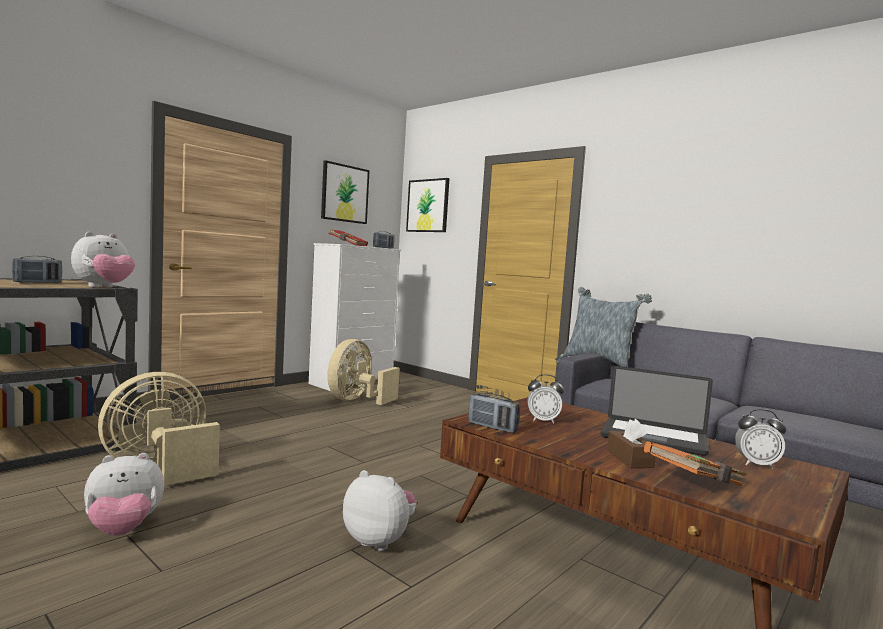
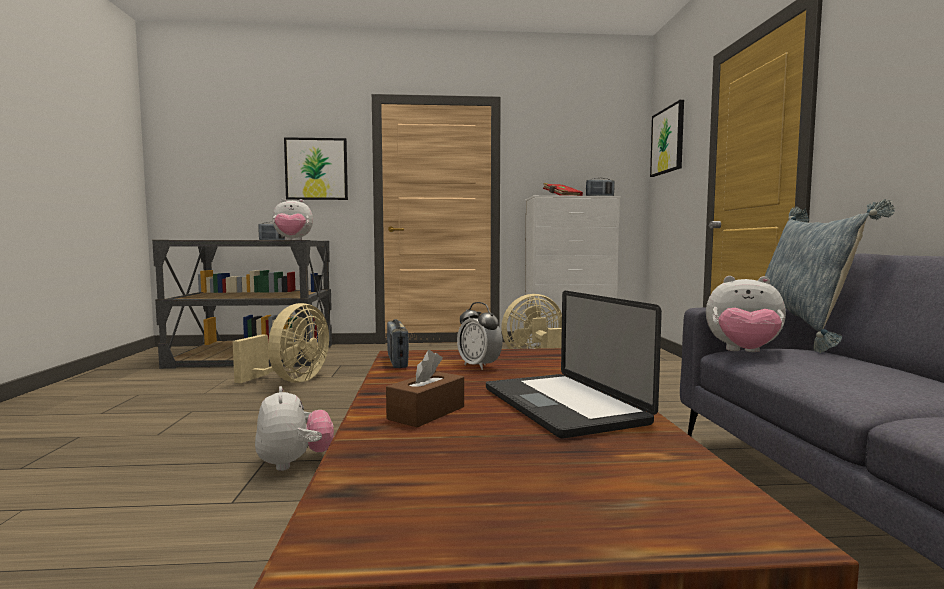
camera: 45 degrees right, 0 degrees up
(123, 530) = (196, 408): plush toy -> plush toy (744, 352)
(161, 469) = (291, 381): beige fan -> beige fan turned 105 degrees clockwise
(344, 193) = (567, 144): picture -> picture (316, 169)
(694, 483) = (399, 454): orange book -> none
(756, 464) = (620, 473): alarm clock -> none

